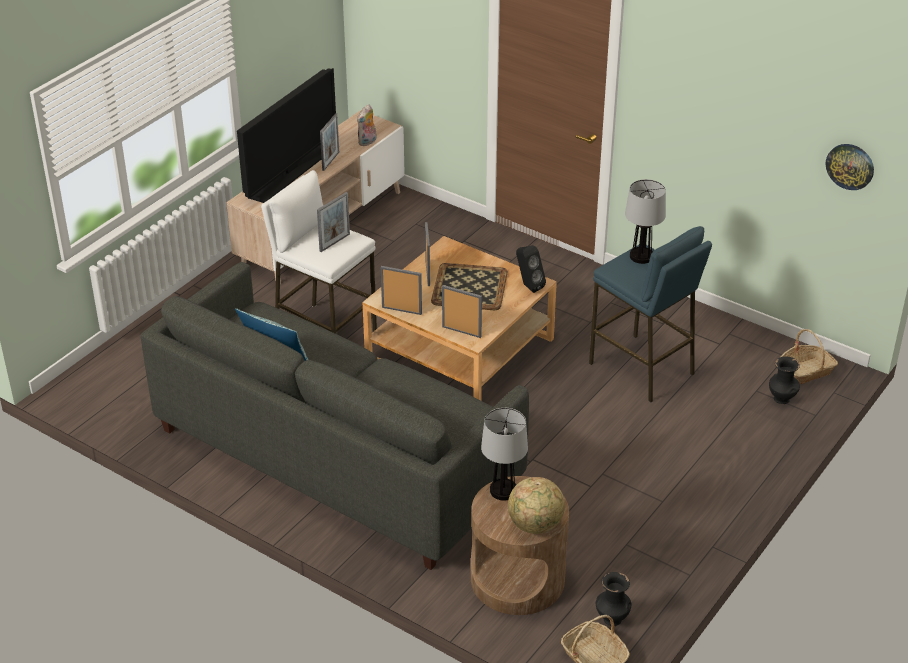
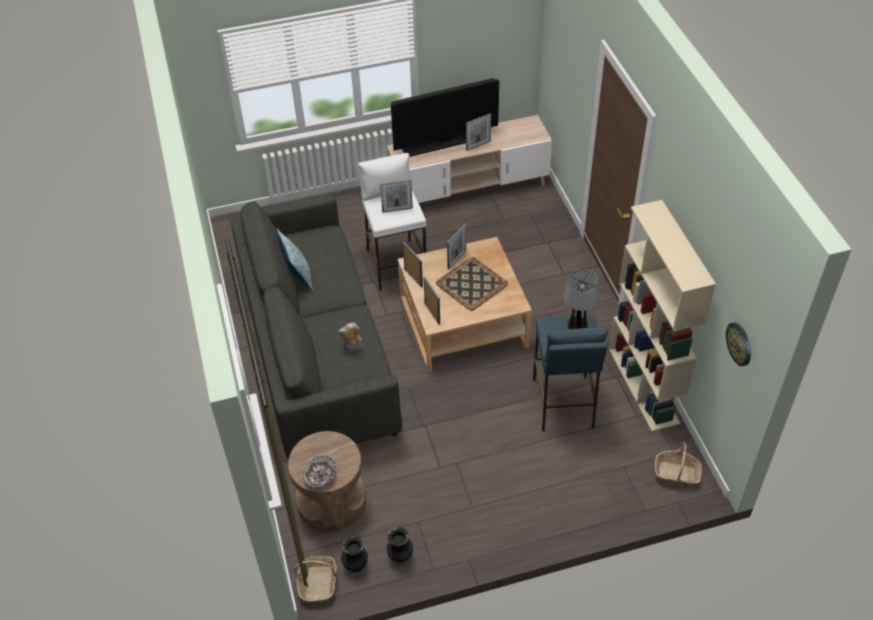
camera: 40 degrees right, 10 degrees up
(367, 142) = (516, 142): plush toy -> plush toy (352, 349)
(502, 490) = (328, 441): table lamp -> none
(528, 286) = (509, 303): black speaker -> none
(535, 525) = (321, 477): globe -> bowl
(697, 316) = (644, 386): none -> beige bookcase
(782, 400) = (634, 484): black vase -> black vase (400, 557)

